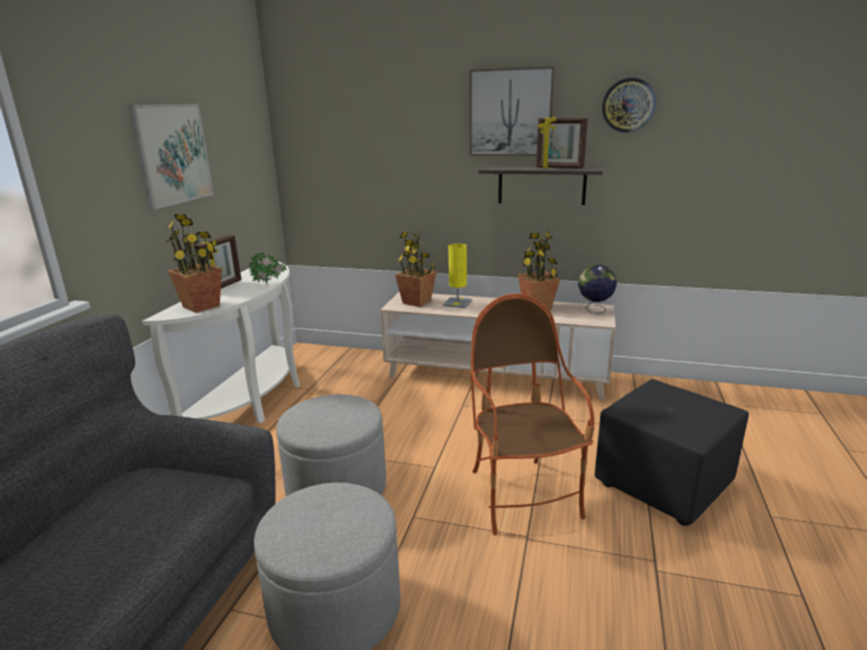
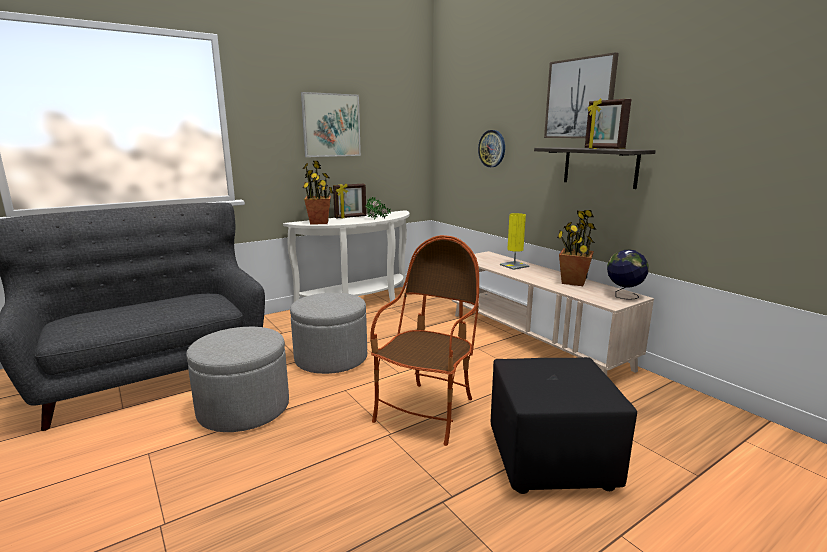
camera: 40 degrees right, 5 degrees down
(417, 302) = (486, 259): potted plant -> none
(628, 105) = (685, 86): wall clock -> wall clock (492, 148)

